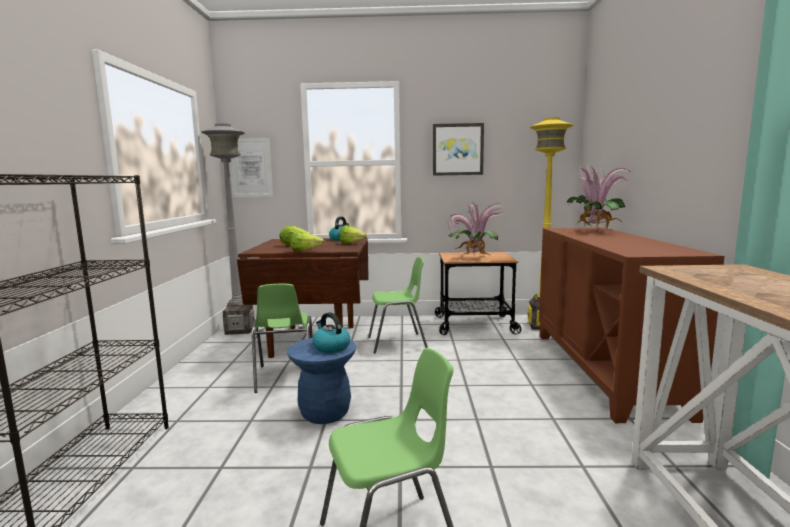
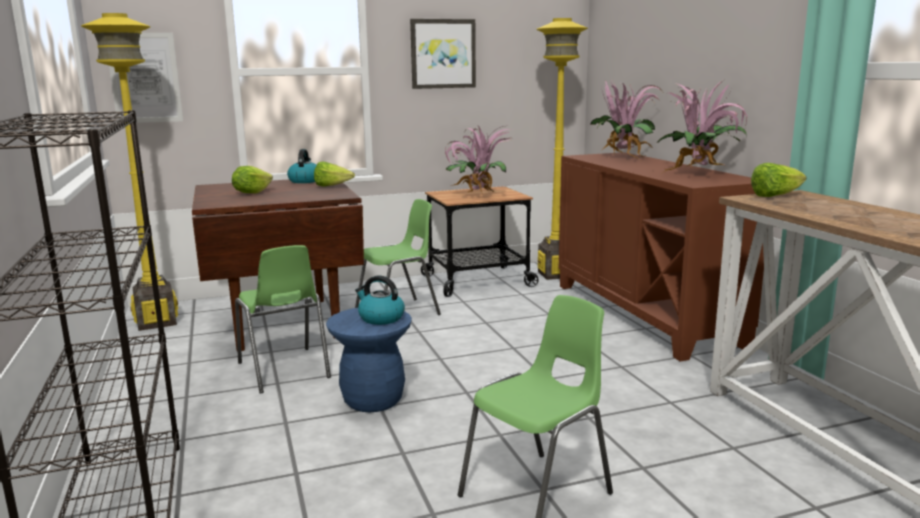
camera: 20 degrees left, 5 degrees up
(240, 330) = (156, 322): grey floor lamp -> yellow floor lamp
(305, 251) = (286, 200): lettuce -> lettuce (775, 196)
(649, 246) = (699, 175): none -> potted plant

